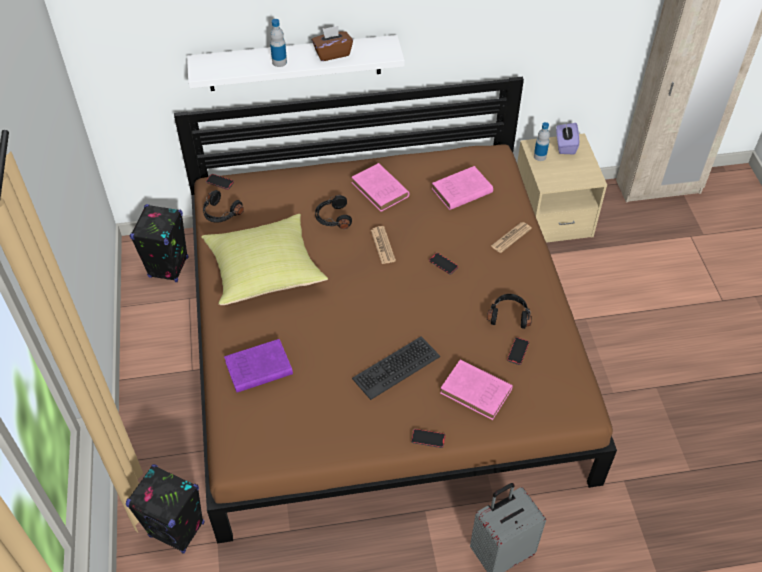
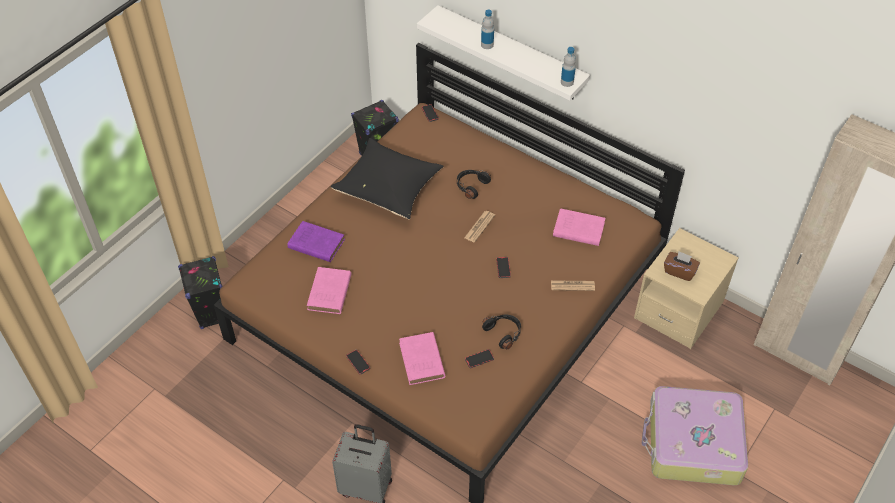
camera: 45 degrees right, 0 degrees up
(220, 213) = (407, 134): black headphones -> none
(265, 271) = (389, 189): yellow pillow -> black pillow
(332, 53) = (528, 60): brown tissue box -> brown tissue box (679, 271)
(381, 190) = (524, 190): pink book -> pink book (329, 294)
(396, 367) = (393, 307): keyboard -> none
(540, 156) = (678, 249): bottle -> bottle (567, 82)
(565, 146) = (709, 255): purple tissue box -> none
(675, 304) = (692, 444): none -> suitcase

